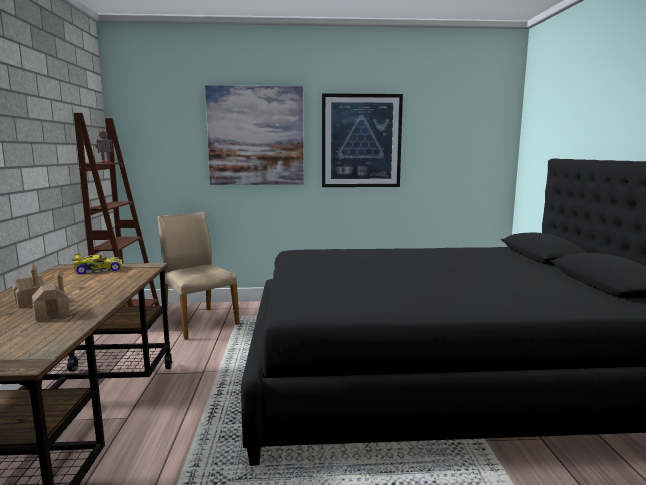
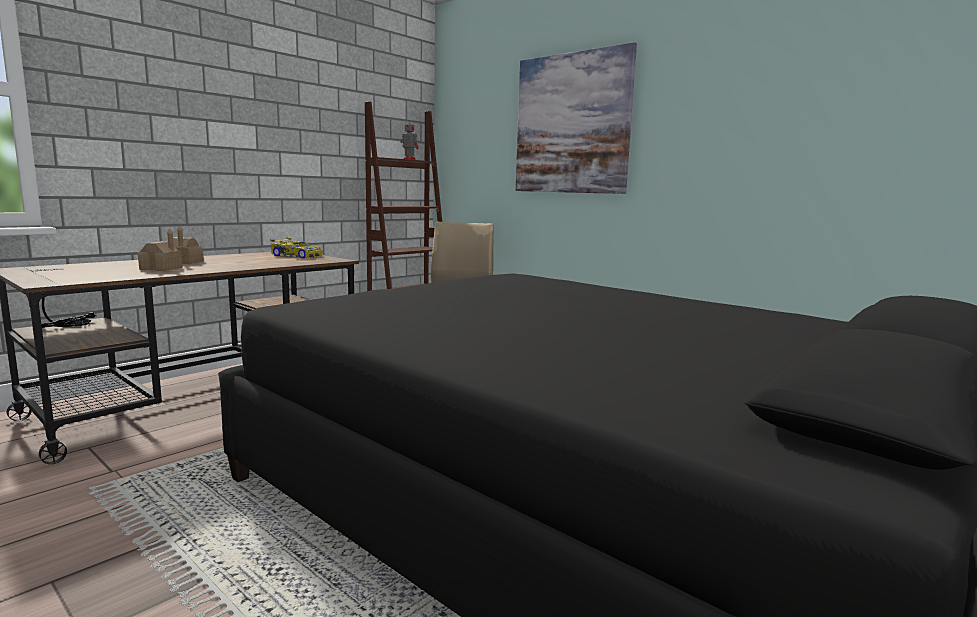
camera: 45 degrees right, 0 degrees up
(361, 141) = (720, 123): picture -> none

